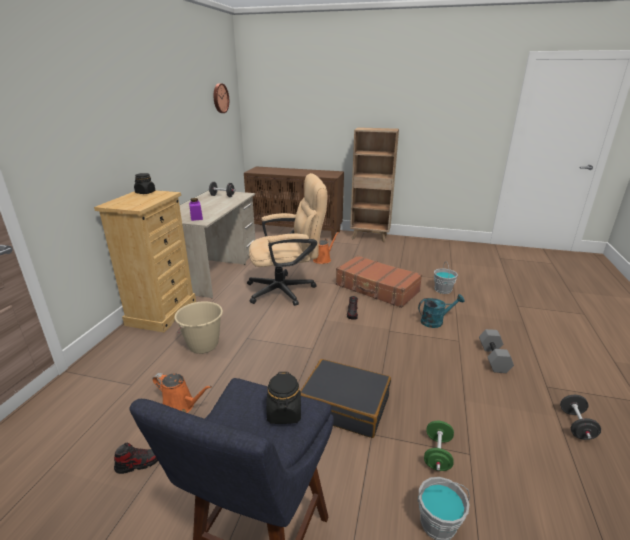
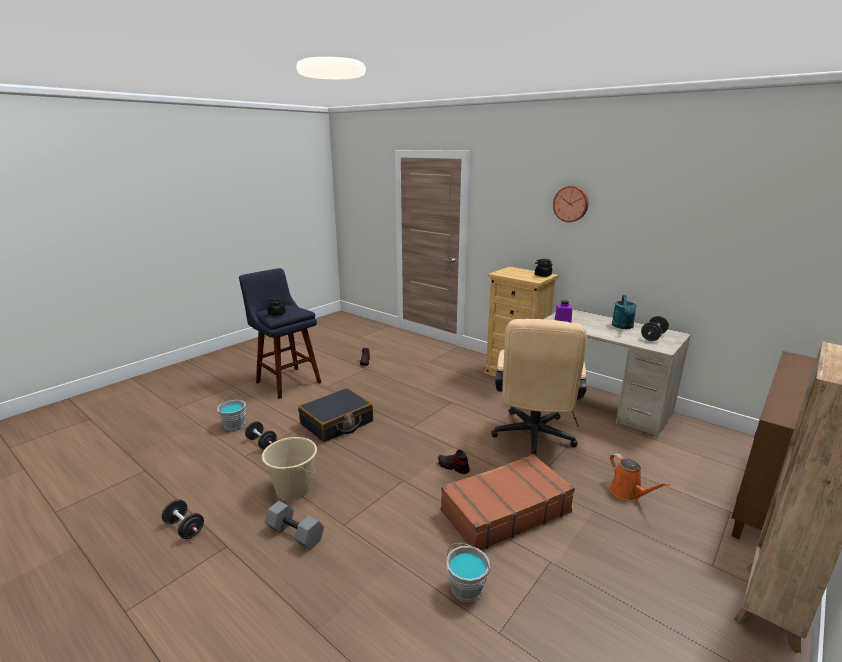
camera: 115 degrees right, 5 degrees down
(181, 406) = (395, 373): orange watering can -> none
(203, 345) = (454, 385): beige bucket -> beige bucket (293, 488)
(220, 98) = (799, 224): wall clock -> wall clock (571, 204)
(435, 321) = (392, 527): turquoise watering can -> turquoise watering can (623, 327)
(437, 454) = (261, 443): green dumbbell -> black dumbbell

